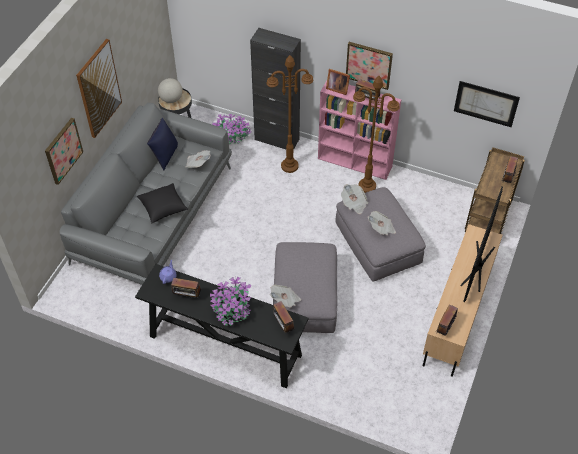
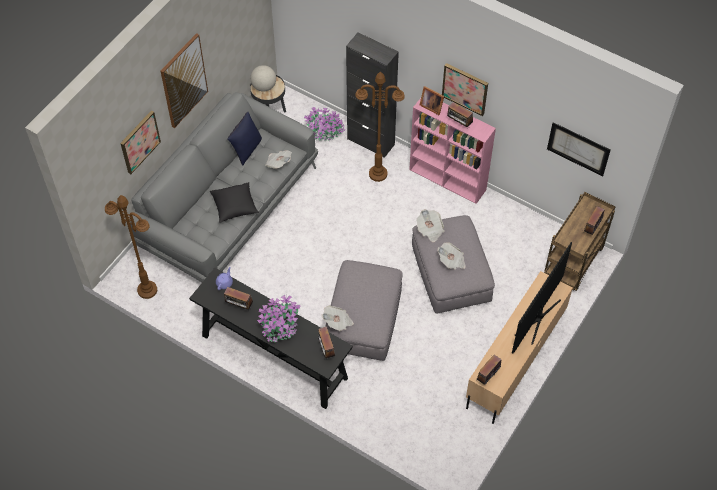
camera: 10 degrees right, 5 degrees up
(367, 186) = (454, 208): brown floor lamp -> brown floor lamp (147, 290)

